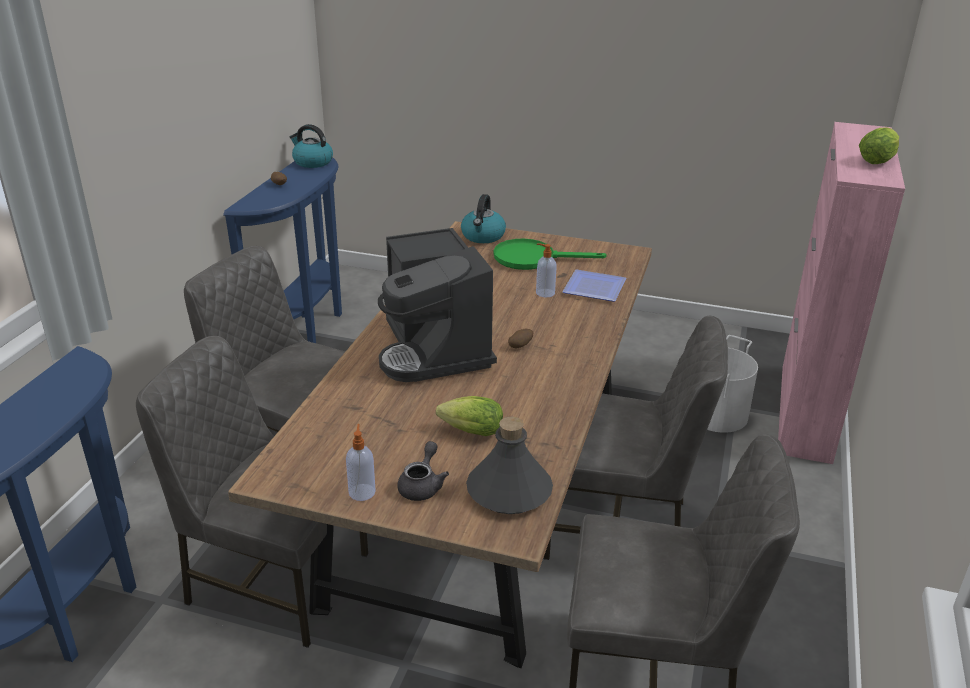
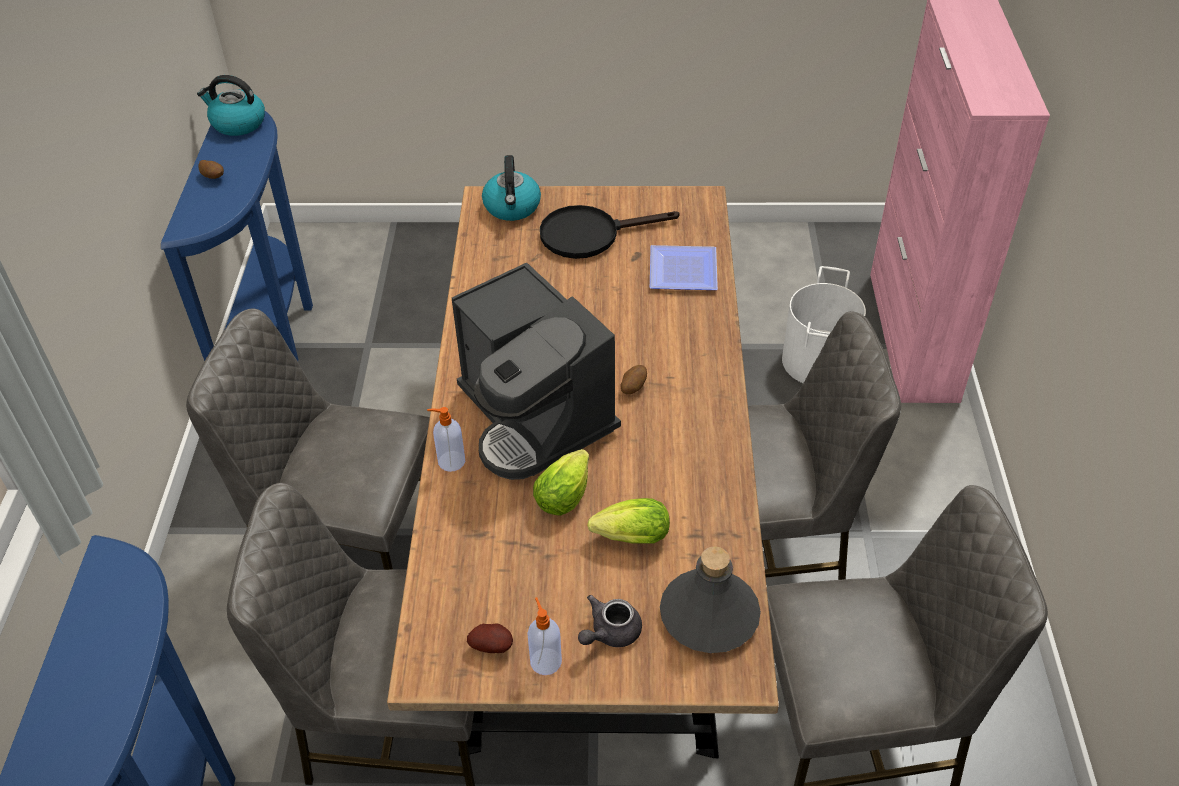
camera: 15 degrees left, 15 degrees up
(326, 474) = (492, 646): none -> potato
(422, 485) = (610, 633): grey teapot -> grey teapot turned 135 degrees counterclockwise
(533, 258) = (590, 234): green frying pan -> black frying pan
(544, 293) = (627, 291): soap dispenser -> soap dispenser (450, 461)
(878, 160) = (1003, 66): lettuce -> lettuce (566, 493)

